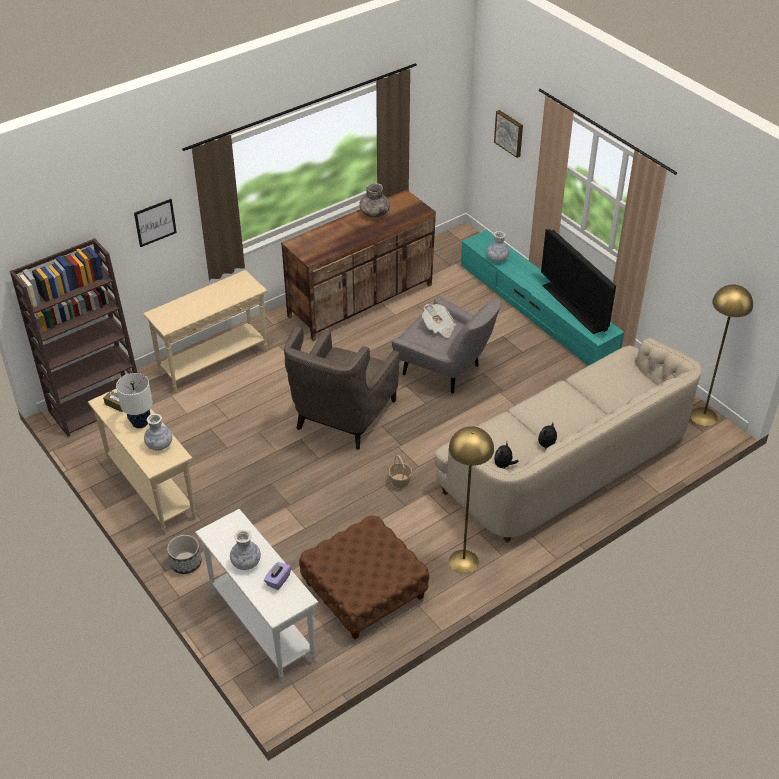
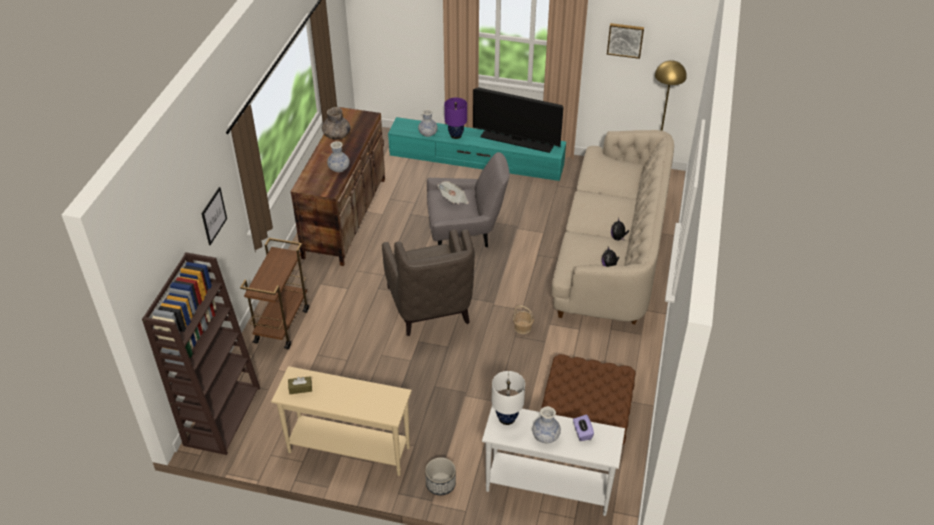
camera: 40 degrees left, 0 degrees up
(140, 422) = (337, 390): white table lamp -> white table lamp (507, 418)
(159, 445) = (374, 396): vase -> vase (339, 168)
(214, 362) = (283, 324): beige console table -> brown cart
(463, 561) = (623, 354): yellow floor lamp -> none
(509, 133) = (398, 26): picture -> picture (625, 40)
(521, 273) = (456, 135): none -> purple table lamp

